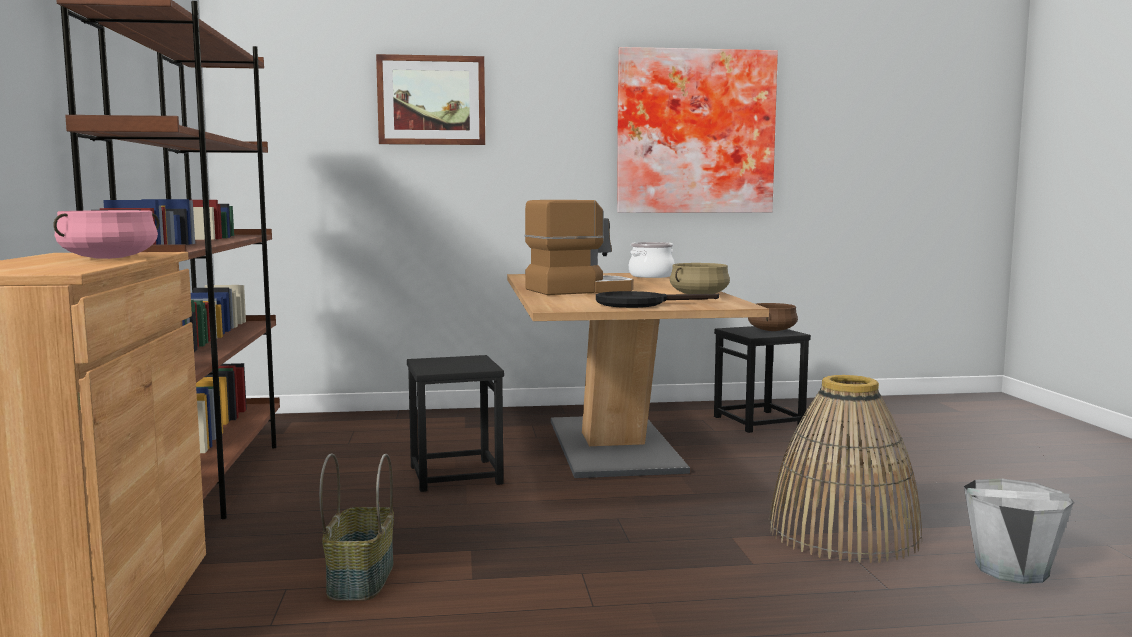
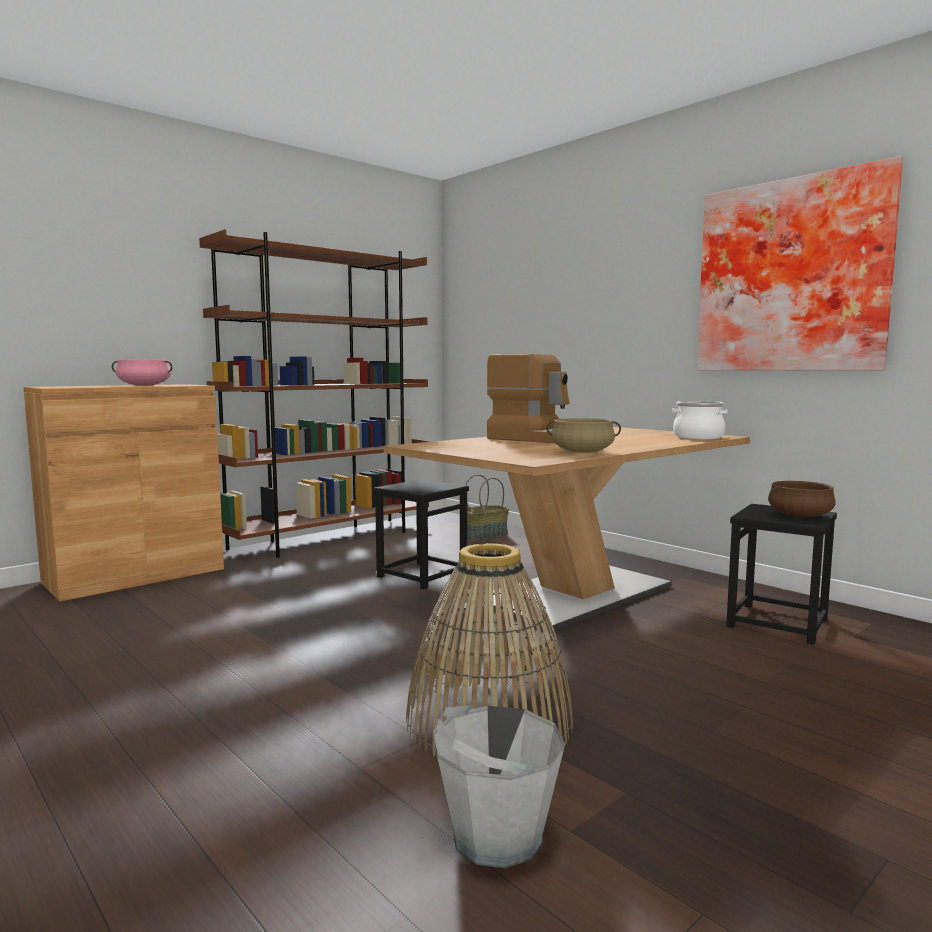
camera: 55 degrees right, 0 degrees up
(359, 579) = (217, 603): basket -> basket (485, 536)
(431, 100) = (560, 273): picture -> none
(640, 303) = (483, 450): black frying pan -> none

